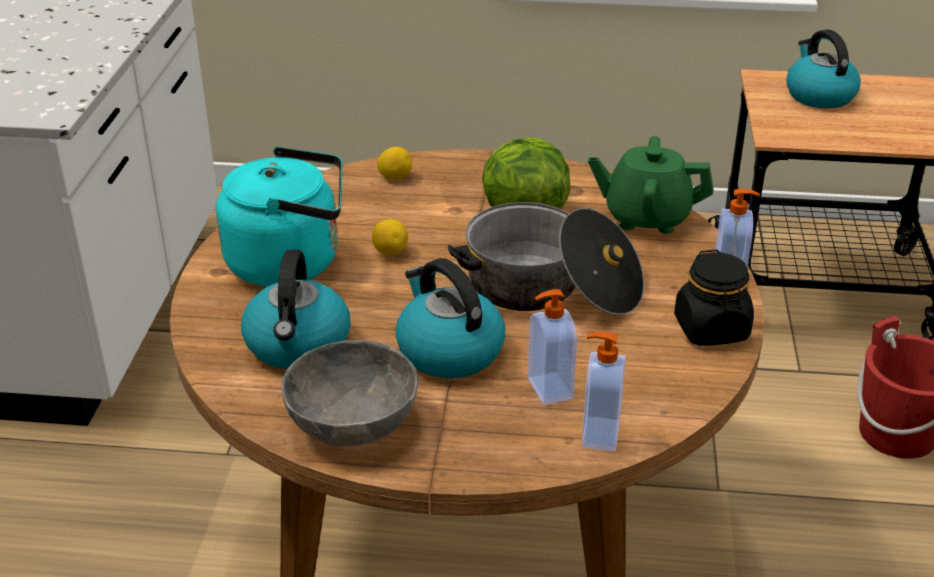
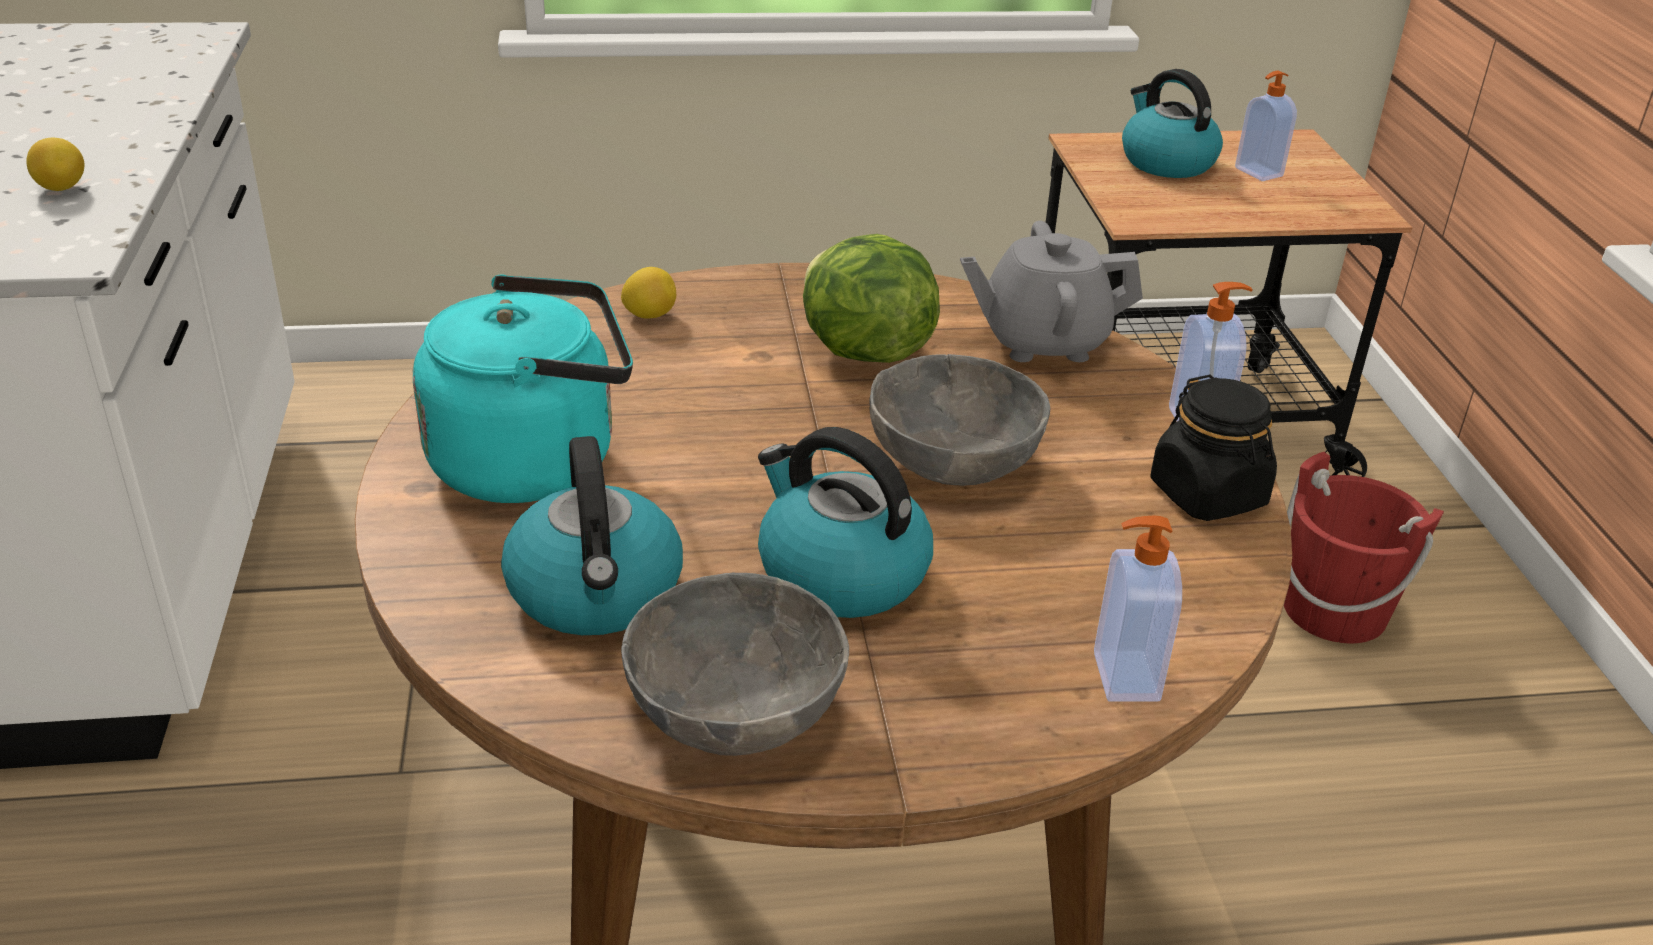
camera: 15 degrees left, 0 degrees up
(390, 252) = (687, 429): lemon -> lemon (62, 188)
(548, 389) = (1017, 615): soap dispenser -> soap dispenser (1257, 172)
(550, 289) = (952, 460): cooking pot -> grey bowl
(646, 217) = (1042, 341): green teapot -> grey teapot

